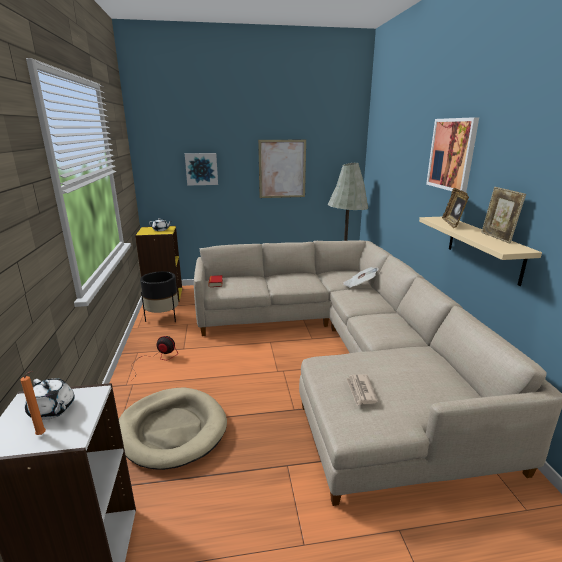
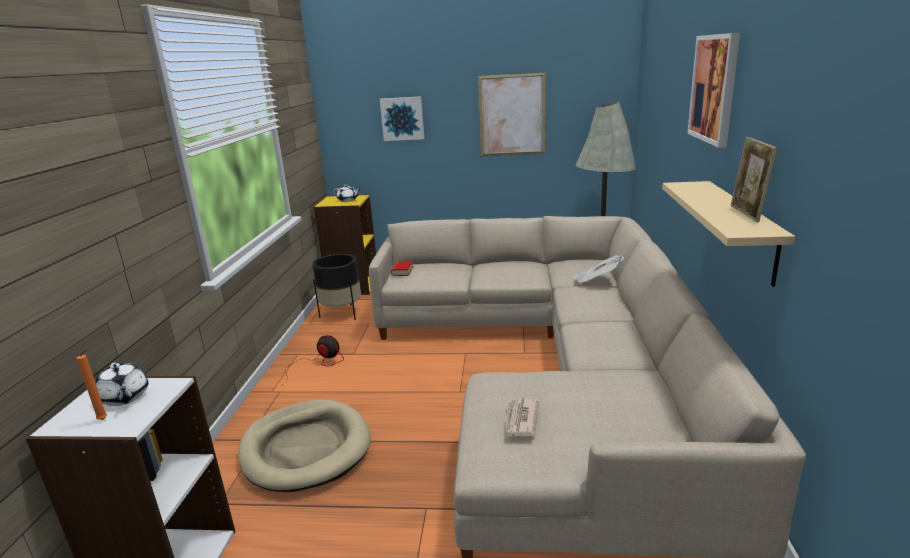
camera: 15 degrees right, 0 degrees up
(452, 224) = (701, 192): picture frame -> none

